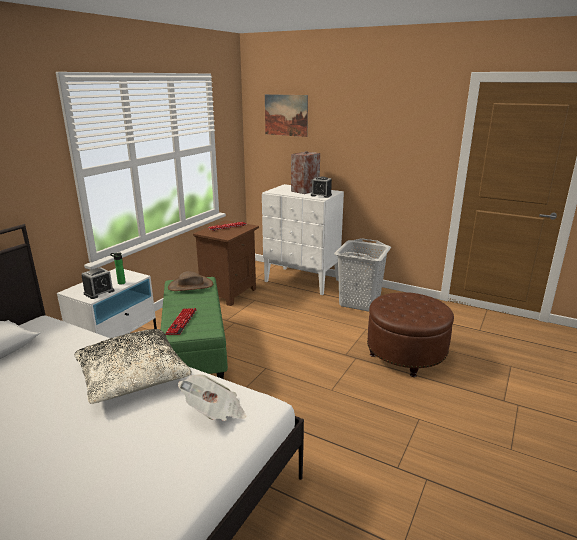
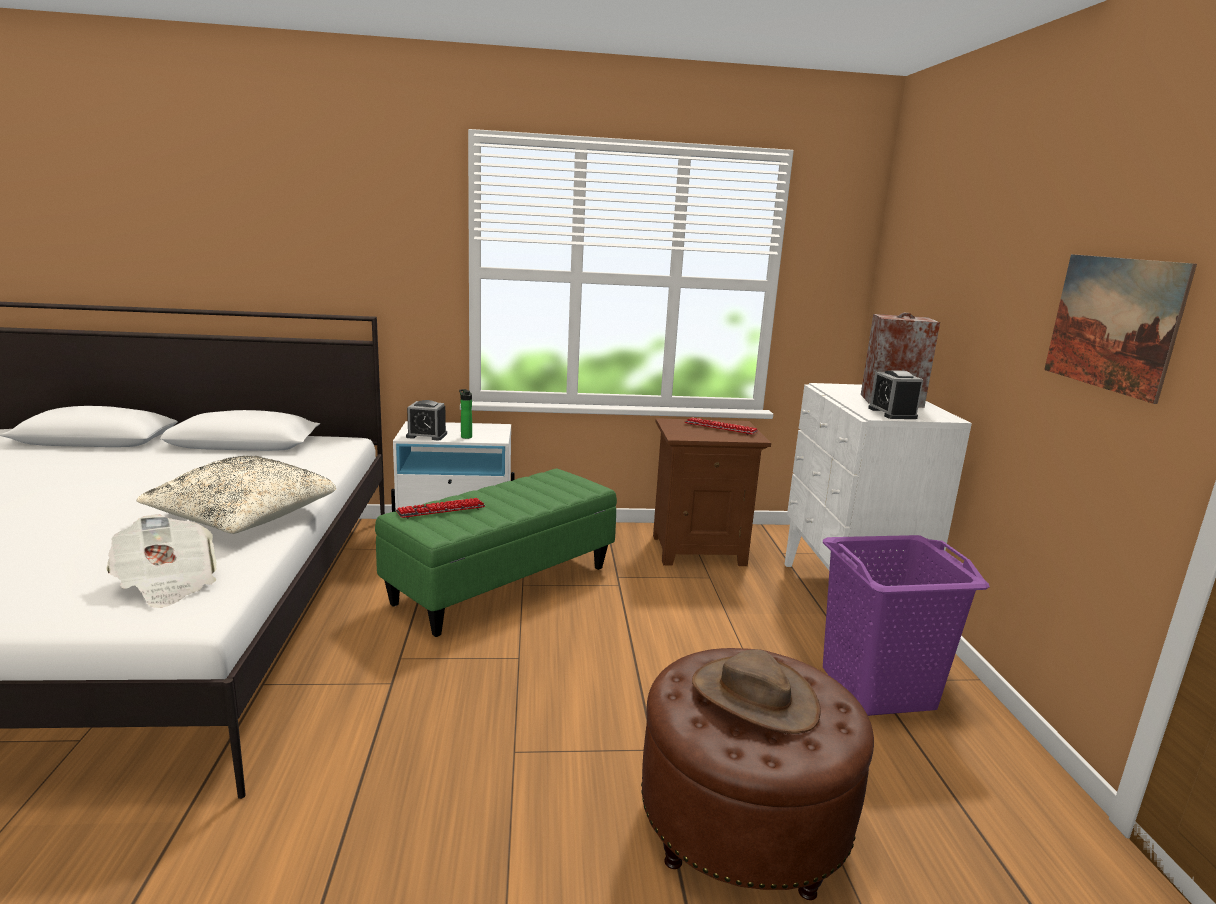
camera: 55 degrees right, 5 degrees down
(190, 286) = (556, 484): brown hat -> brown hat (753, 697)
(286, 115) = (928, 238): picture -> picture (1112, 323)
(360, 302) = (878, 689): grey laundry basket -> purple laundry basket

